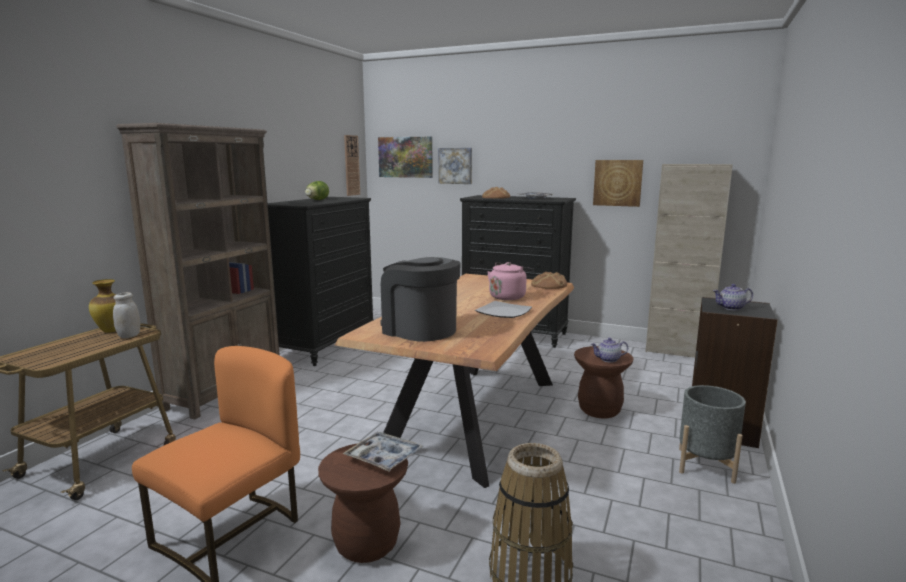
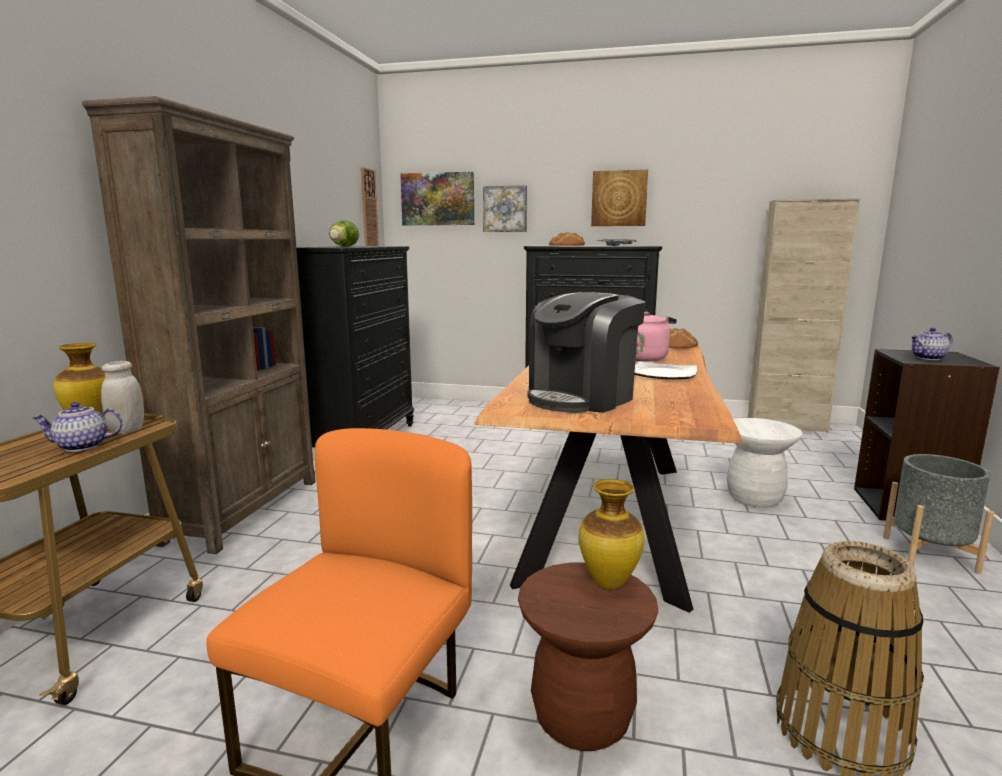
camera: 10 degrees left, 0 degrees up
(384, 457) = (609, 584): tray -> vase
(419, 330) = (582, 398): coffee machine -> coffee machine turned 75 degrees counterclockwise
(599, 410) = (754, 498): brown stool -> white stool
(608, 360) = (774, 432): teapot -> teapot (81, 447)
(617, 183) = (712, 226): picture -> picture (619, 198)

